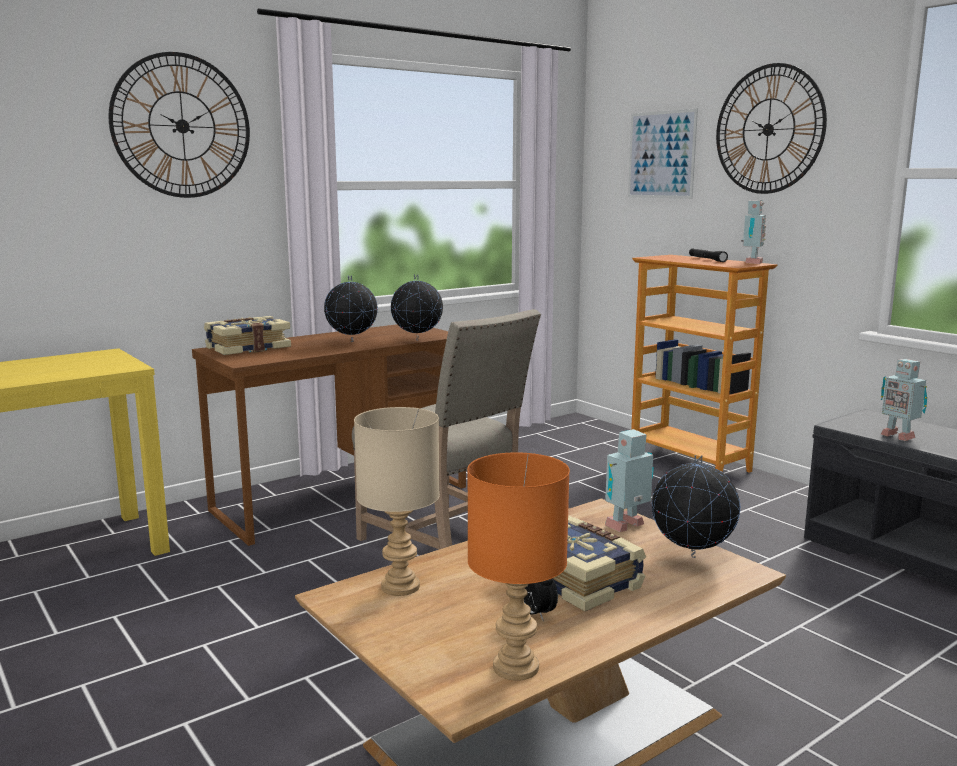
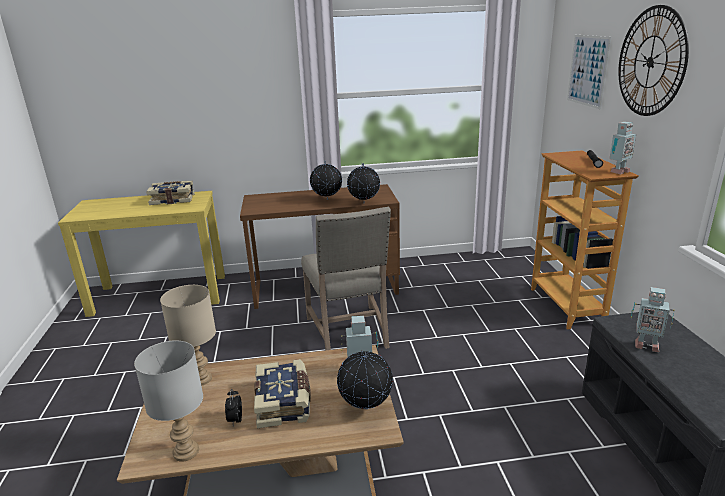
camera: 30 degrees right, 10 degrees up
(182, 126) = (243, 66): wall clock -> none
(247, 348) = (269, 198): book -> book (172, 199)
(517, 666) = (187, 451): orange table lamp -> grey table lamp
(898, 436) = (645, 345): toy robot -> toy robot turned 60 degrees counterclockwise

